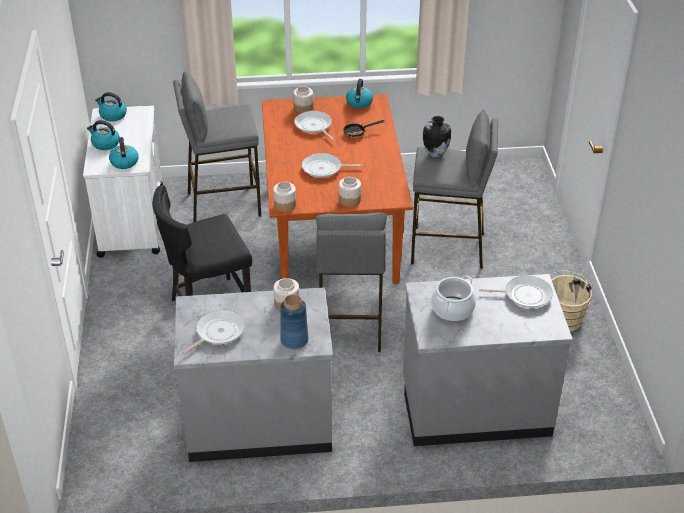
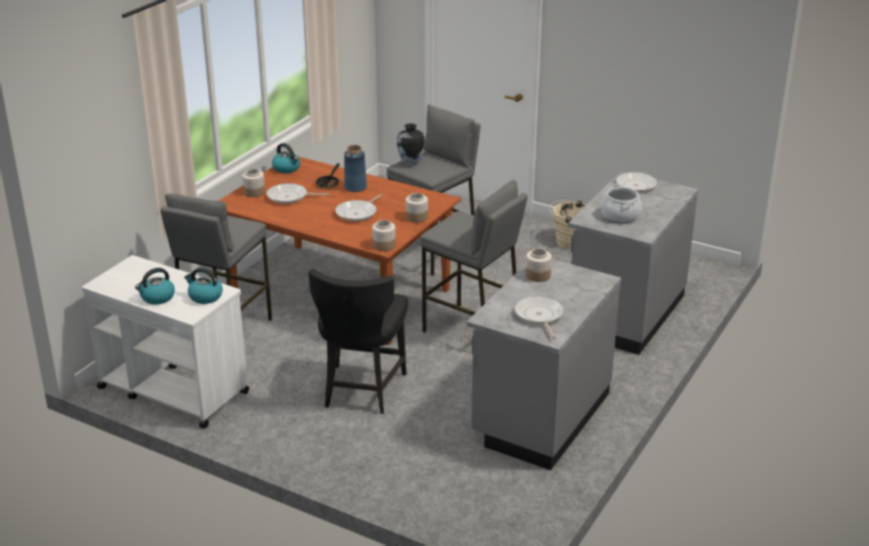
camera: 55 degrees left, 10 degrees down
(112, 115) = (113, 280): kettle -> none
(294, 340) = (587, 286): blue vase -> blue vase (355, 187)

